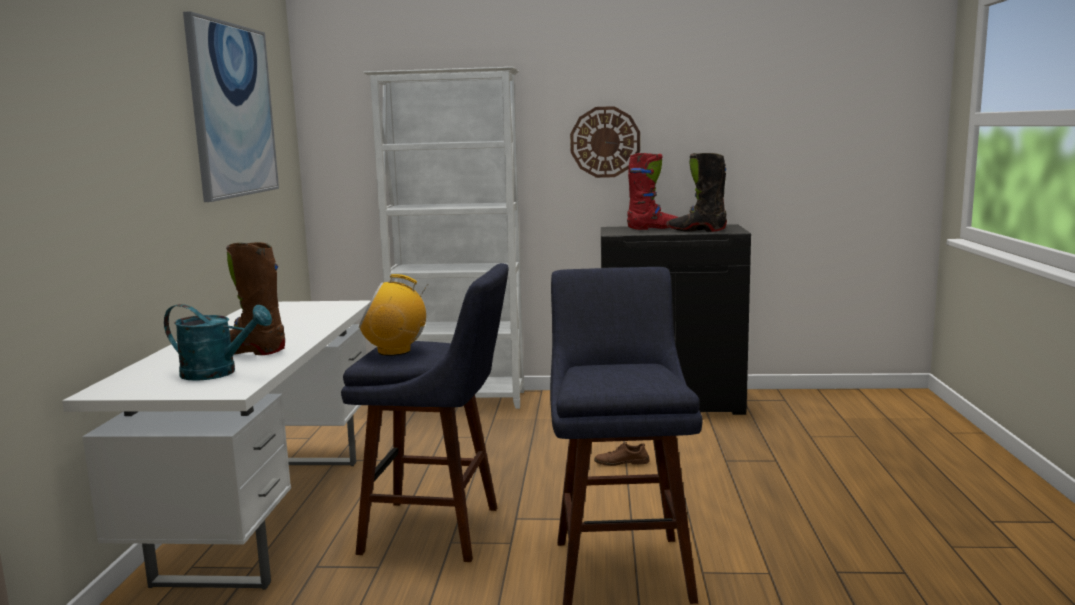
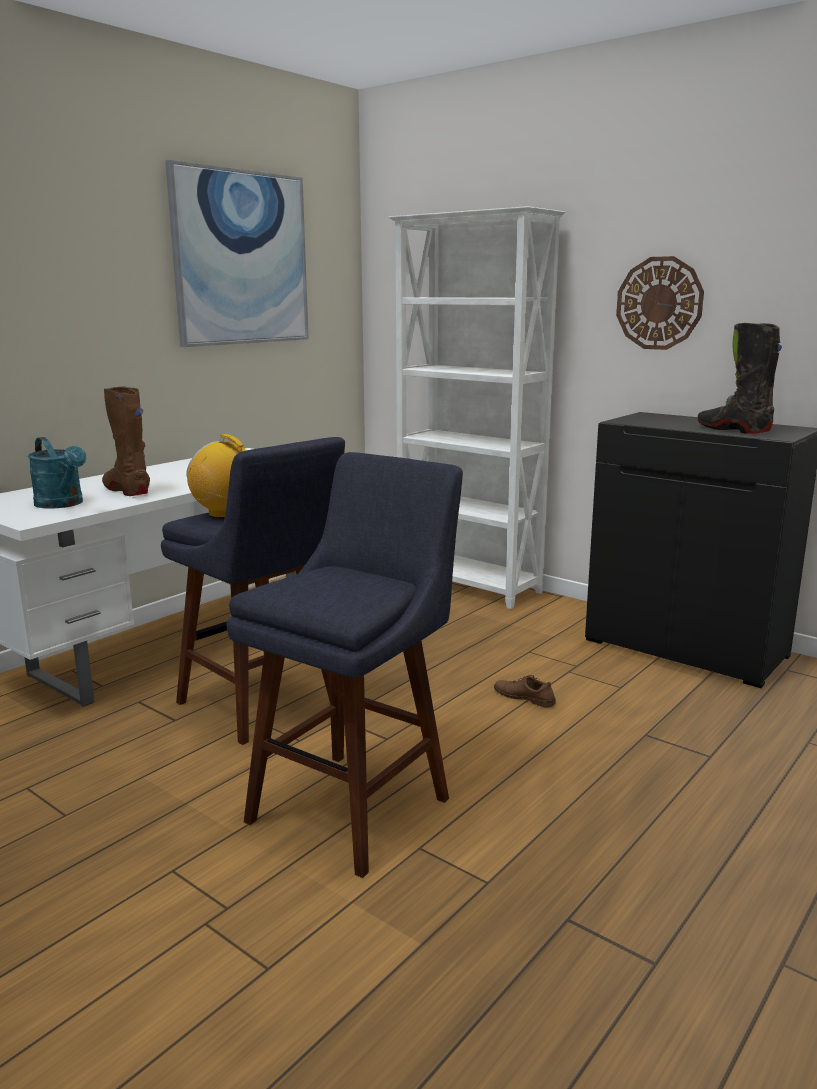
camera: 35 degrees right, 5 degrees up
(653, 228) = (691, 420): red boot -> none

